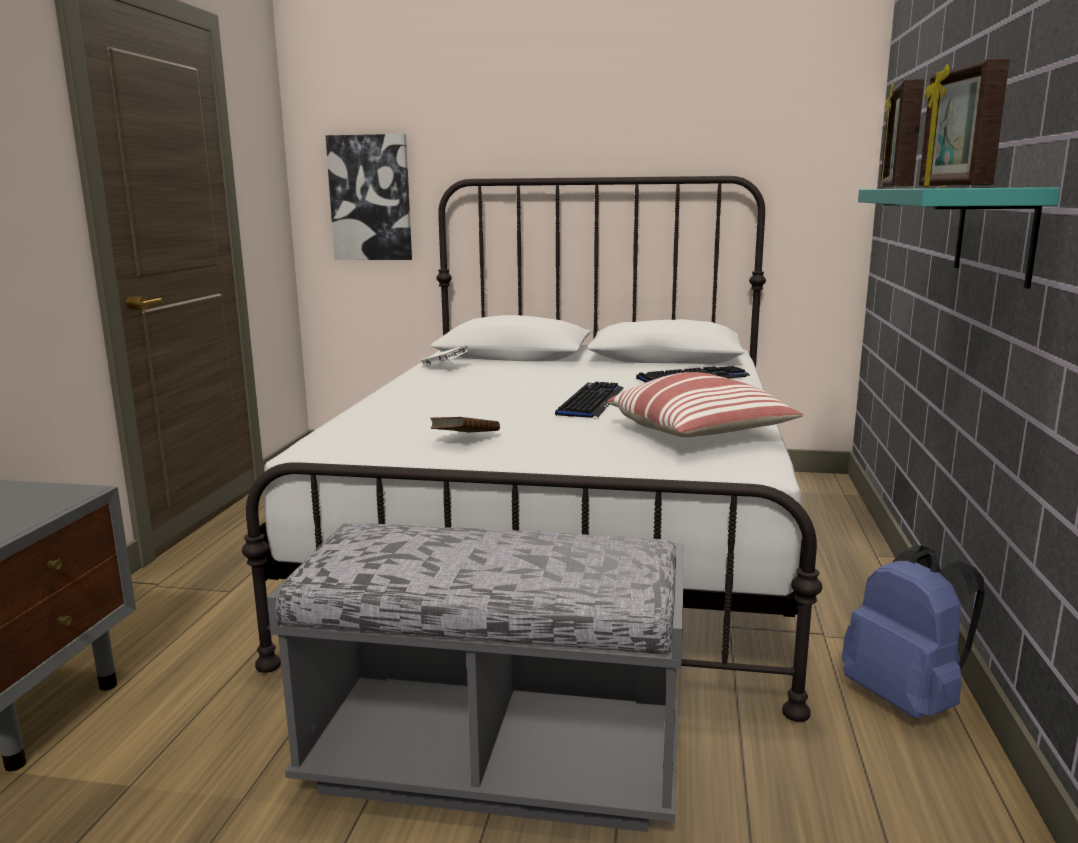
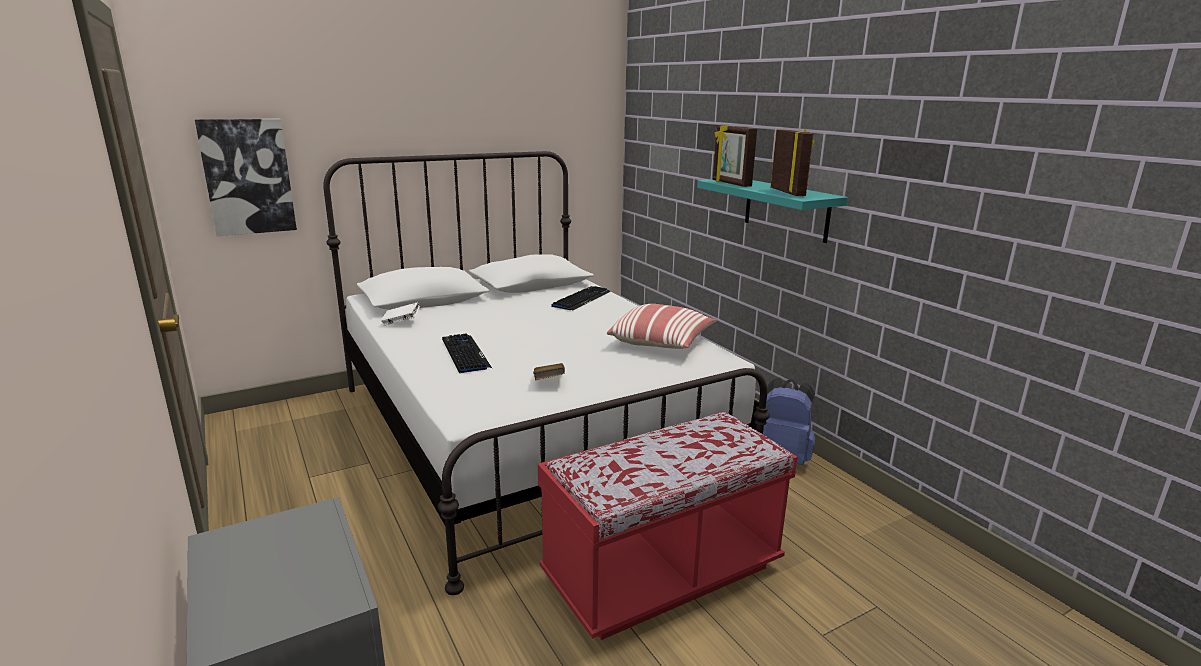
camera: 40 degrees left, 5 degrees up
(494, 761) = (662, 573): grey bench -> red bench
(591, 402) = (561, 332): keyboard -> keyboard (465, 354)
(951, 187) = (788, 192): picture frame -> picture frame turned 150 degrees counterclockwise

